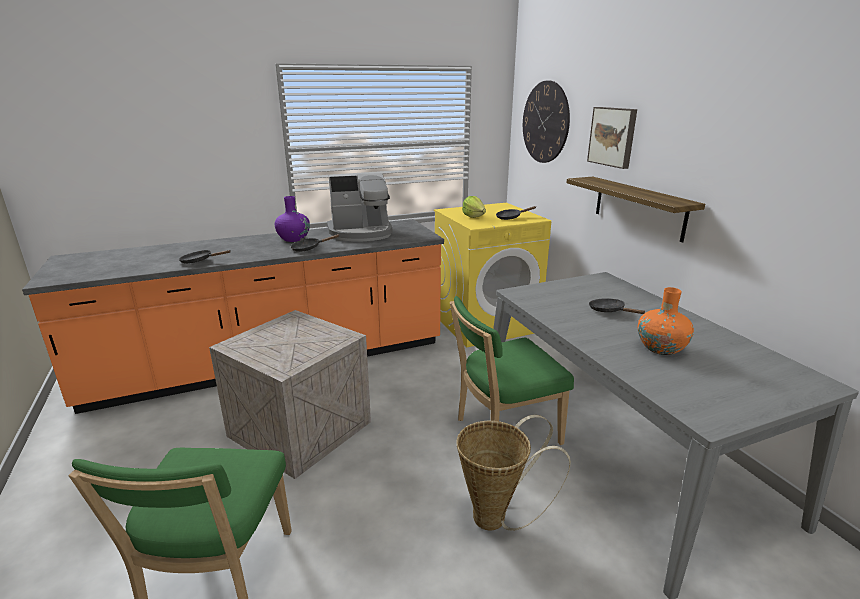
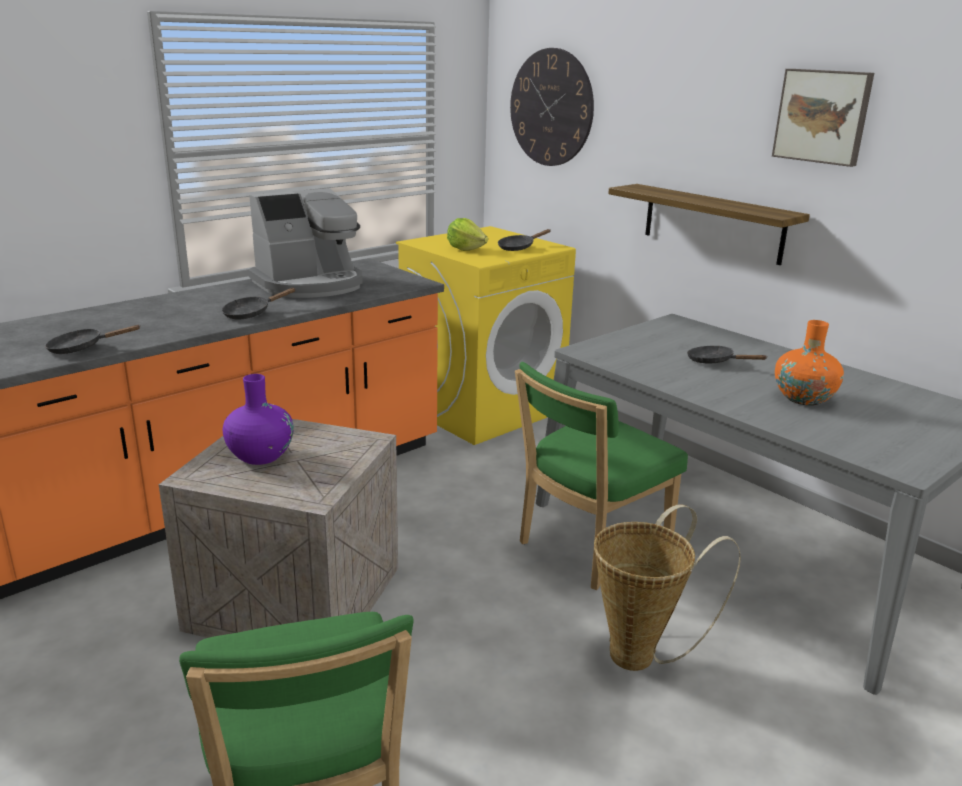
camera: 20 degrees left, 0 degrees up
(293, 239) = (209, 301): purple vase -> purple vase (260, 456)
(613, 136) = (667, 129): picture -> picture (823, 116)

